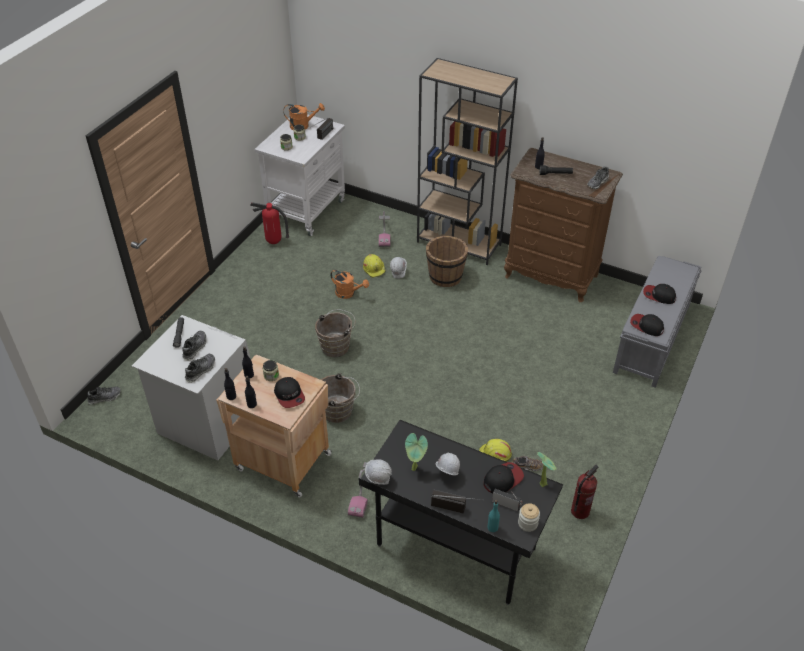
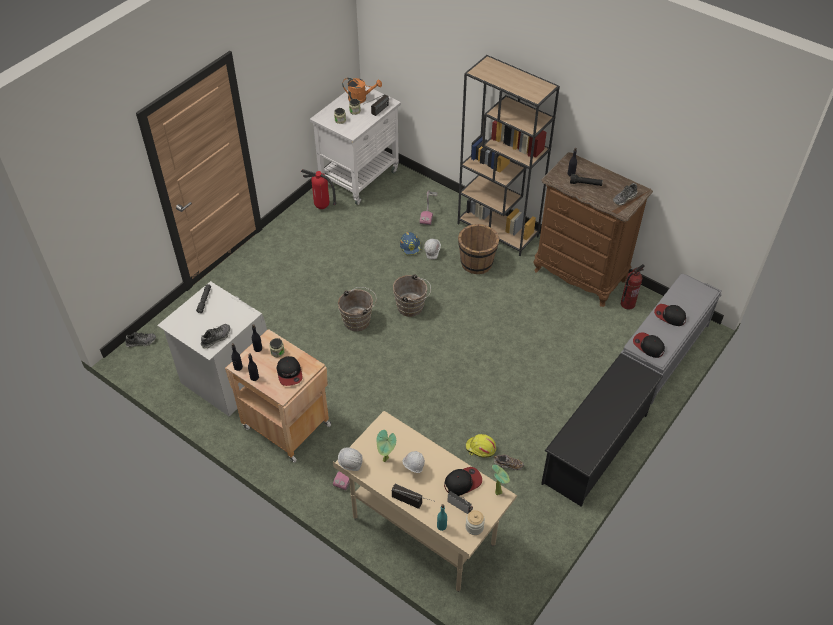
camera: 10 degrees right, 5 degrees up
(195, 348) = (215, 315): shoe -> none
(339, 411) = (347, 385): brown bucket -> brown bucket (412, 307)
(348, 293) = (380, 268): orange watering can -> none
(374, 269) = (410, 246): yellow hard hat -> blue hard hat
(455, 548) = (423, 532): black desk -> beige desk
(580, 511) = (546, 515): fire extinguisher -> fire extinguisher (627, 304)
(612, 437) = (595, 448): none -> black shoe rack

